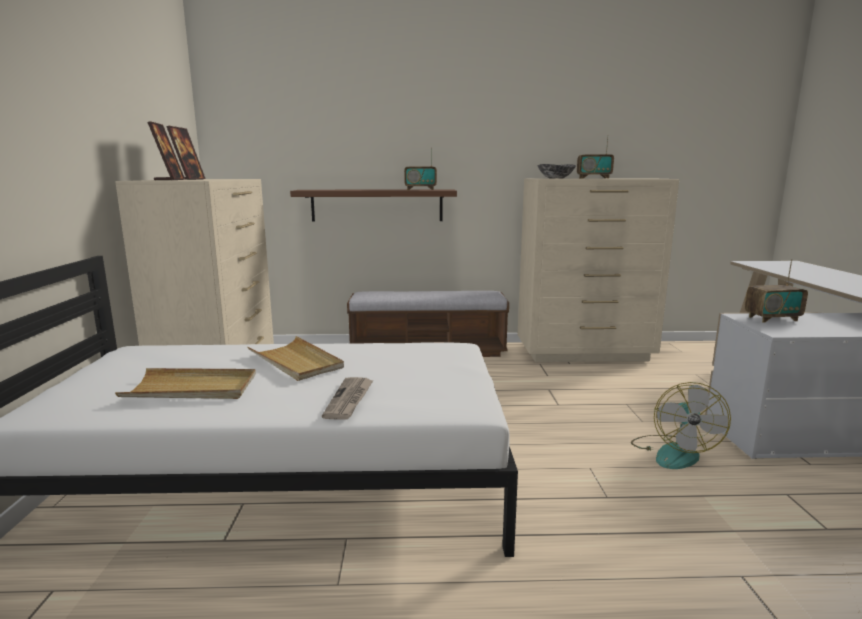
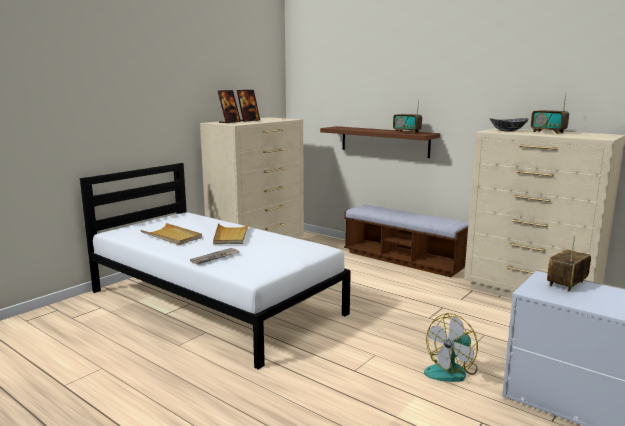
camera: 40 degrees right, 0 degrees up
(772, 319) = (567, 284): radio -> radio turned 105 degrees clockwise

